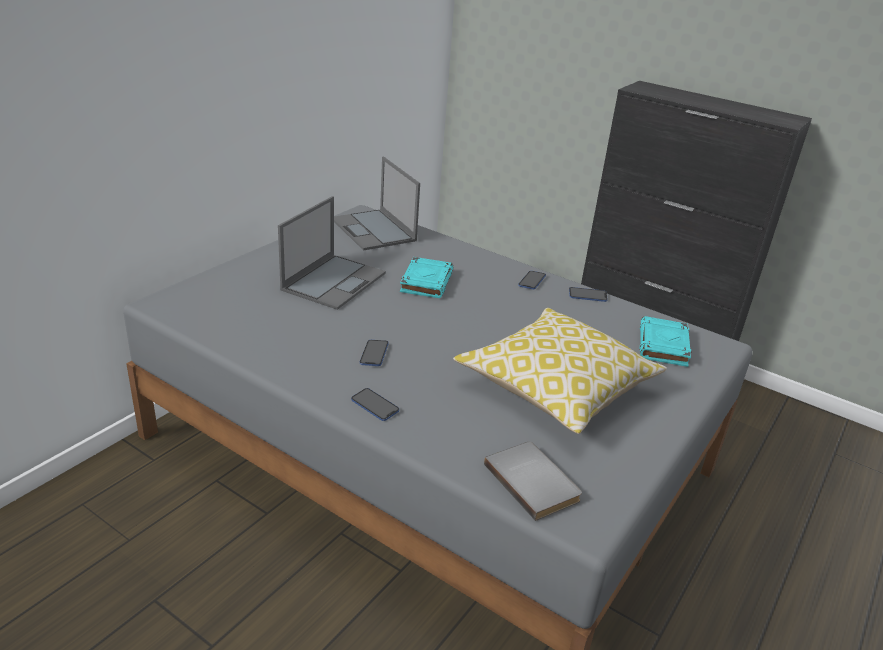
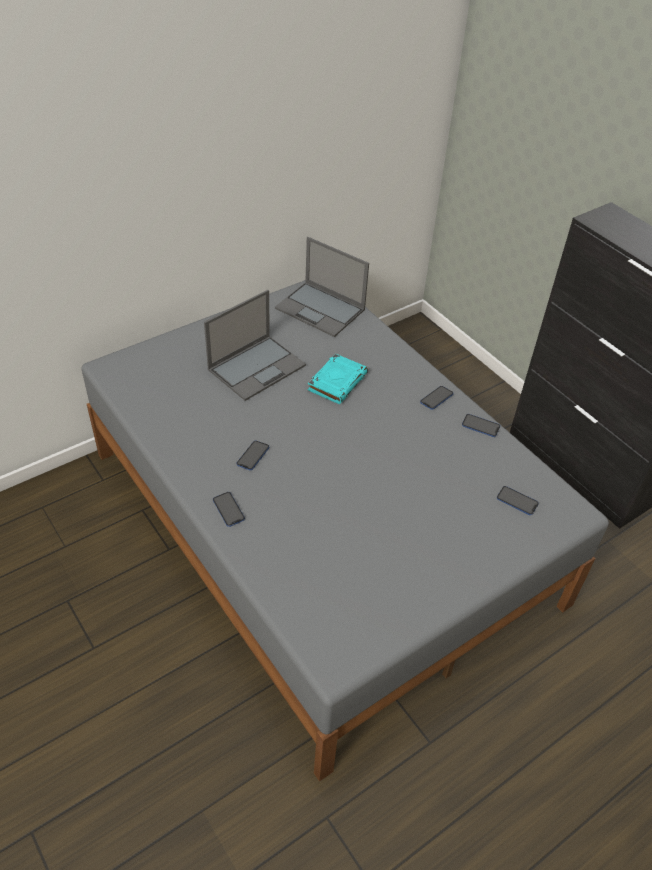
camera: 20 degrees right, 15 degrees up
(374, 230) = (321, 309): laptop -> laptop turned 45 degrees counterclockwise
(534, 481) = (316, 614): grey book -> none
(556, 387) = (389, 525): pillow -> none
(663, 346) = (517, 501): turquoise book -> phone

